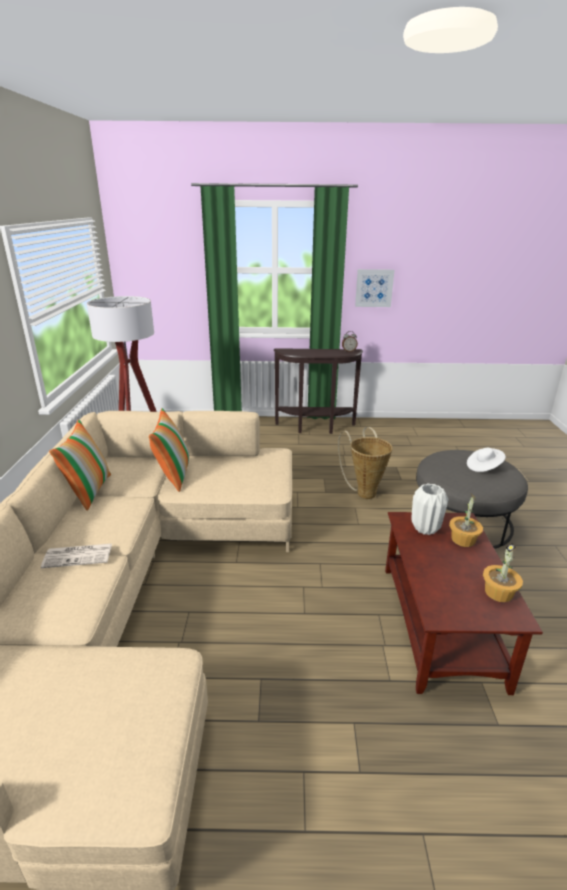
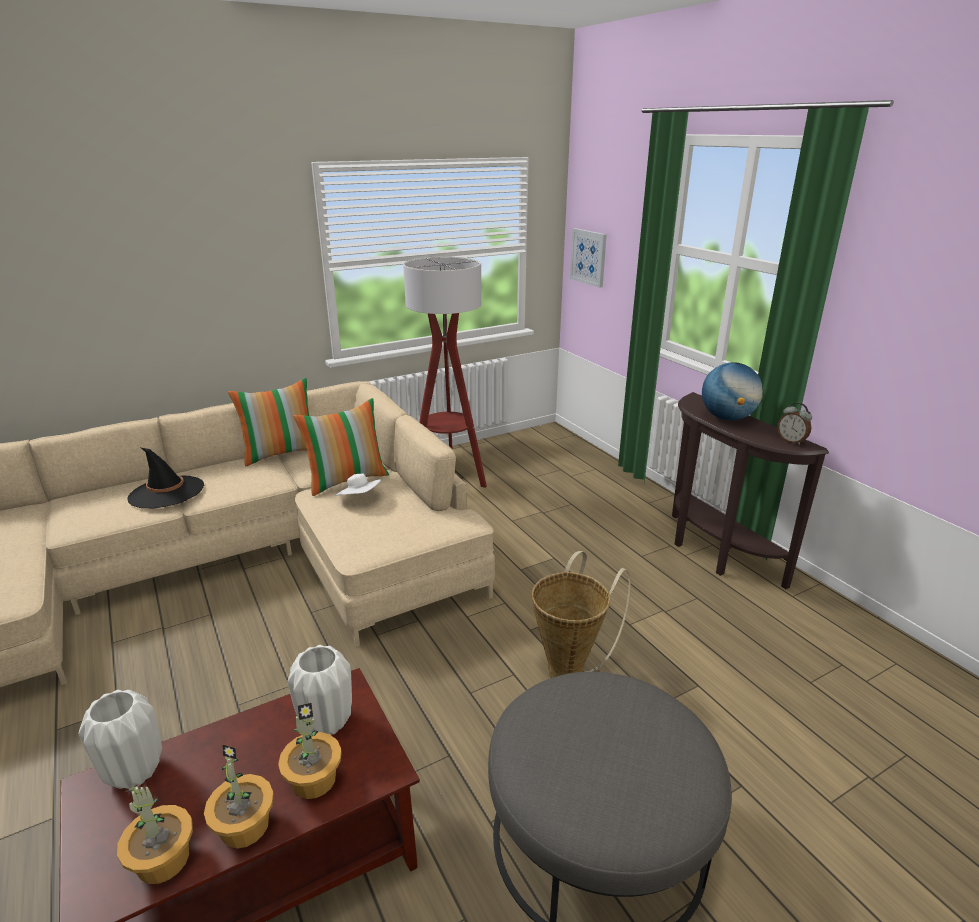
camera: 60 degrees right, 0 degrees up
(79, 555) = (166, 492): newspaper -> black hat
(312, 352) = (727, 418): none -> globe
(374, 288) = (904, 332): picture -> picture (588, 257)
(432, 598) = (134, 771): none -> white vase
(484, 467) = (625, 762): white hat -> white hat (360, 499)
(485, 565) = (244, 826): none -> potted plant

